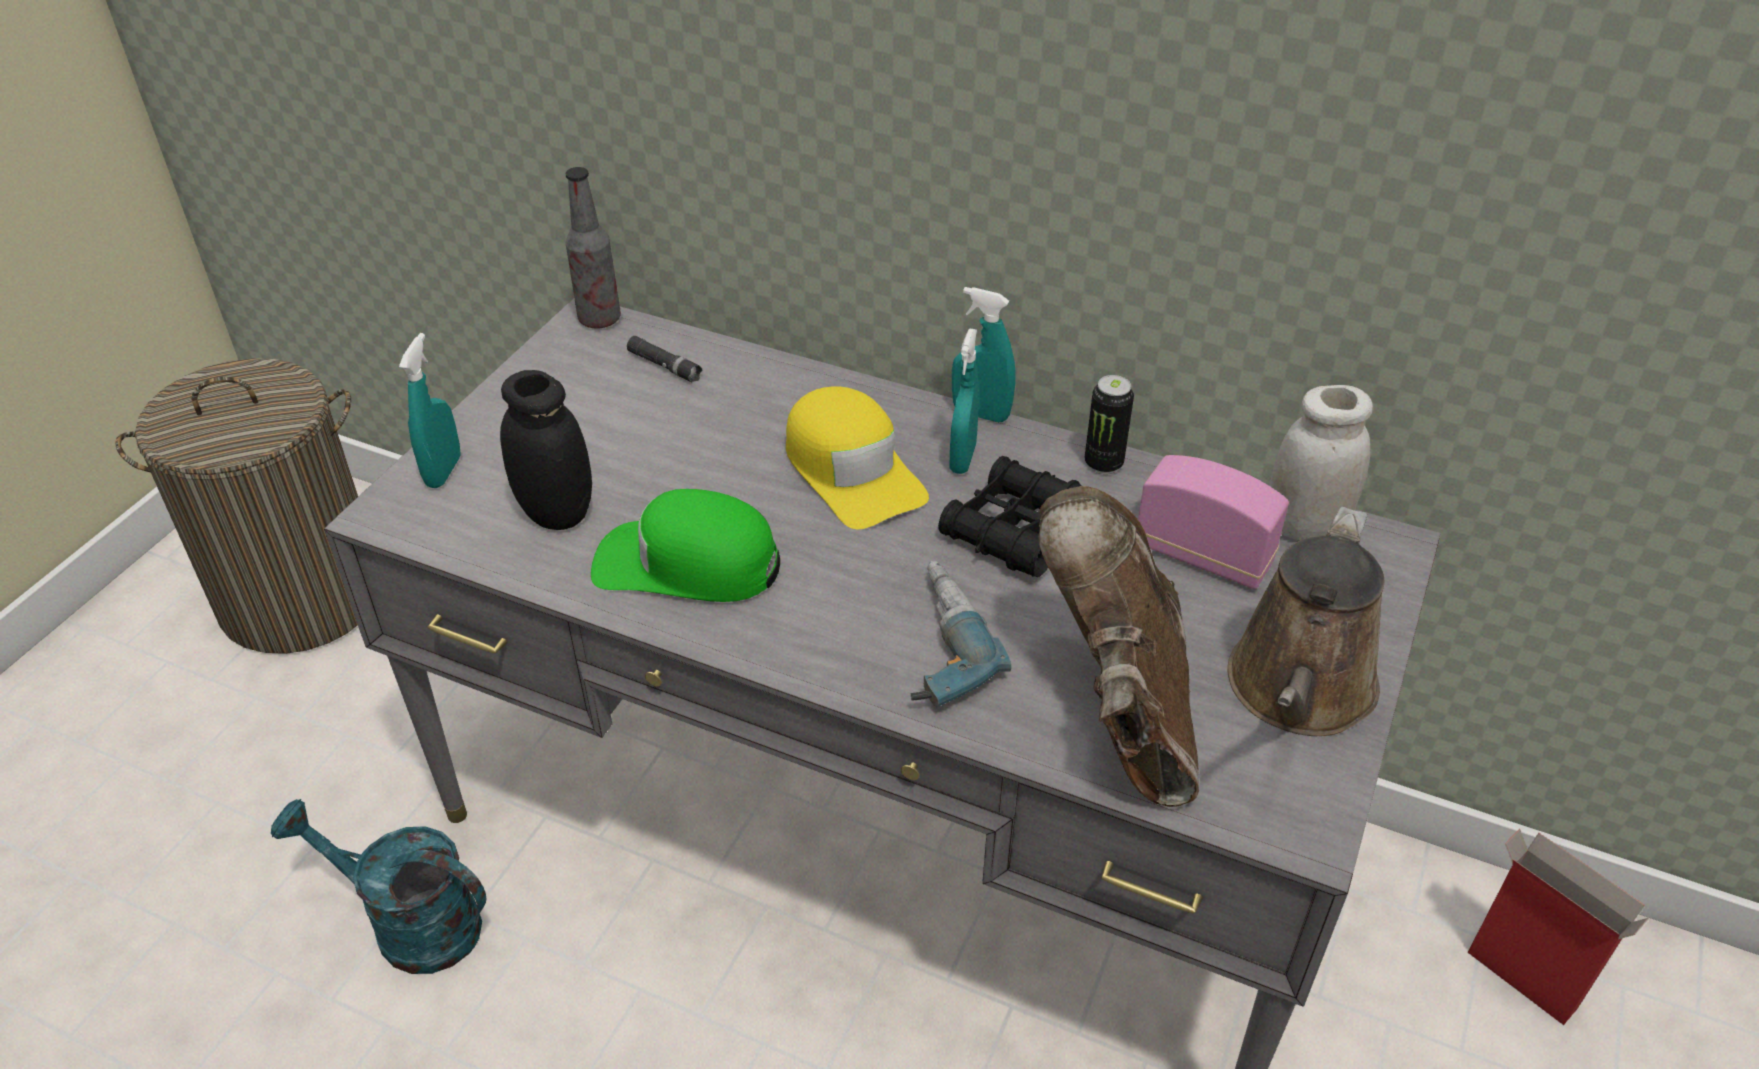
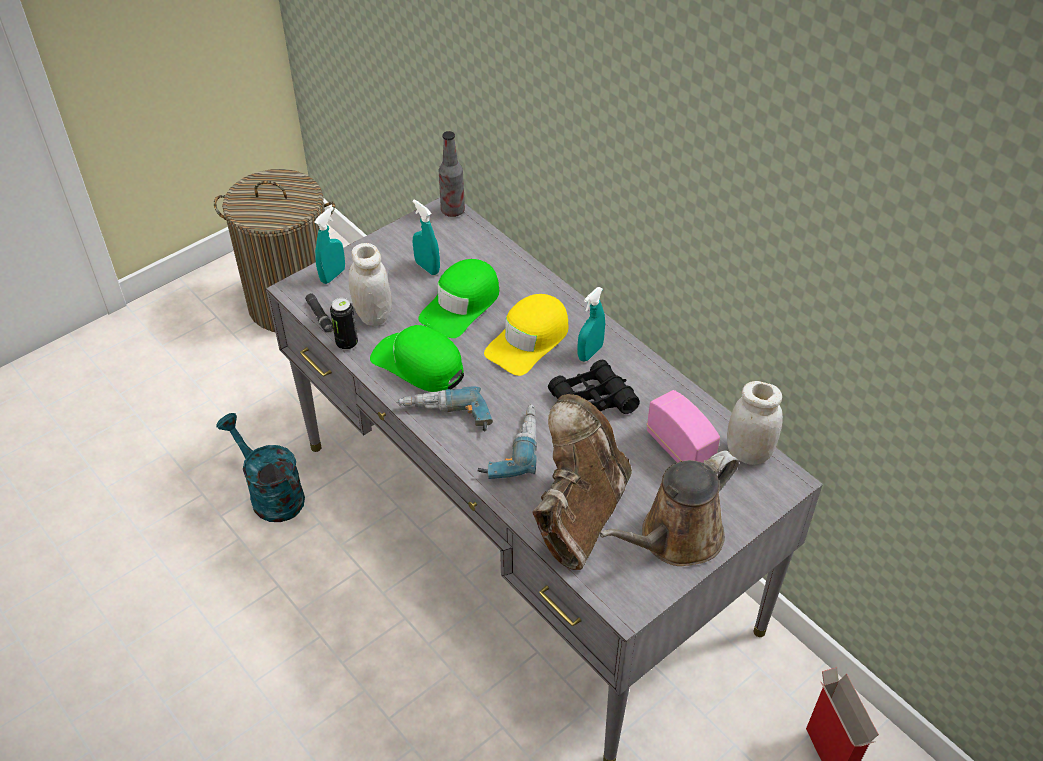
camera: 25 degrees right, 5 degrees up
(556, 512) = (373, 315): black jar -> white jar
(665, 366) = (470, 249): black flashlight -> black flashlight (320, 316)
(703, 451) = (461, 305): none -> green cap
(790, 638) = (444, 419): none -> power drill
(852, 471) = (529, 341): yellow cap -> yellow cap turned 45 degrees clockwise
(981, 414) = (616, 330): turquoise spray bottle -> turquoise spray bottle (427, 267)
(1103, 463) = (663, 380): can -> can (347, 343)

